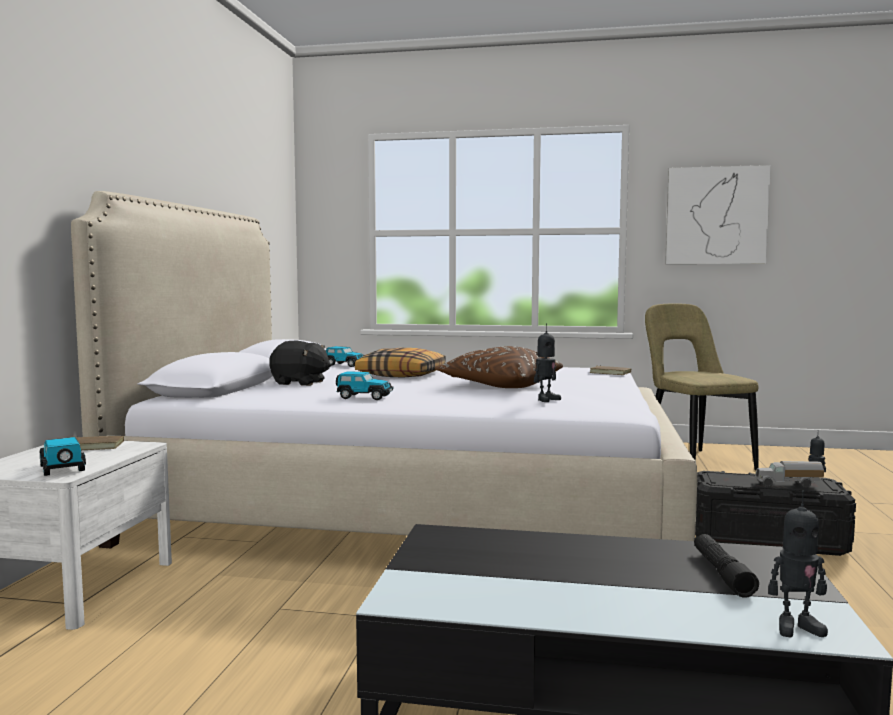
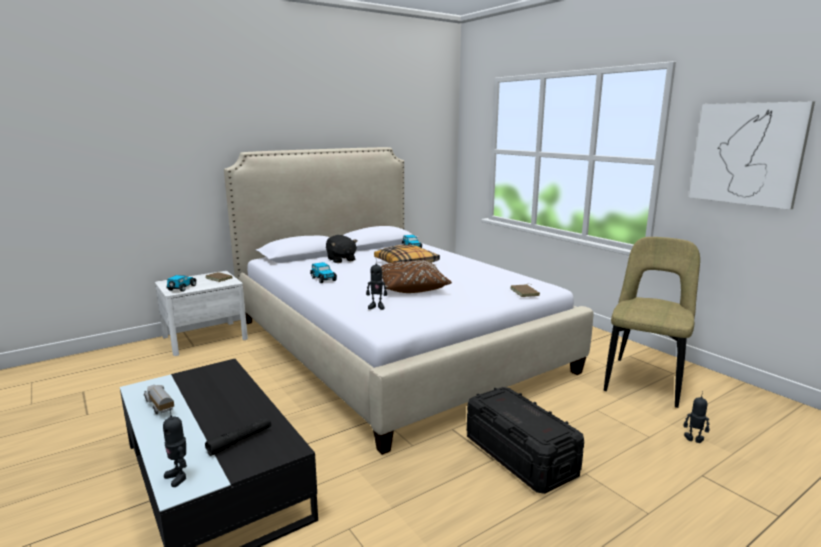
camera: 45 degrees right, 10 degrees up
(788, 485) = (525, 422): toy truck -> toy truck (159, 406)

